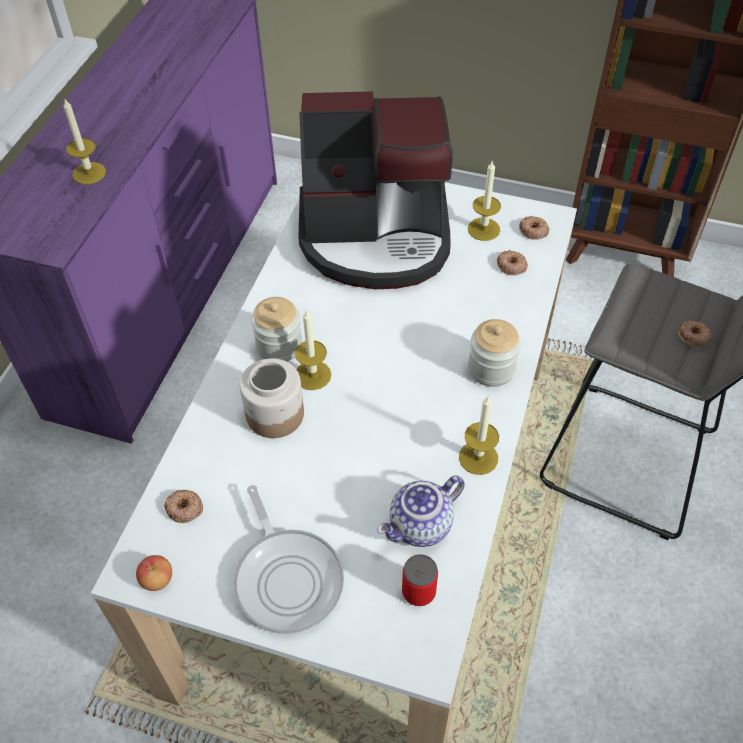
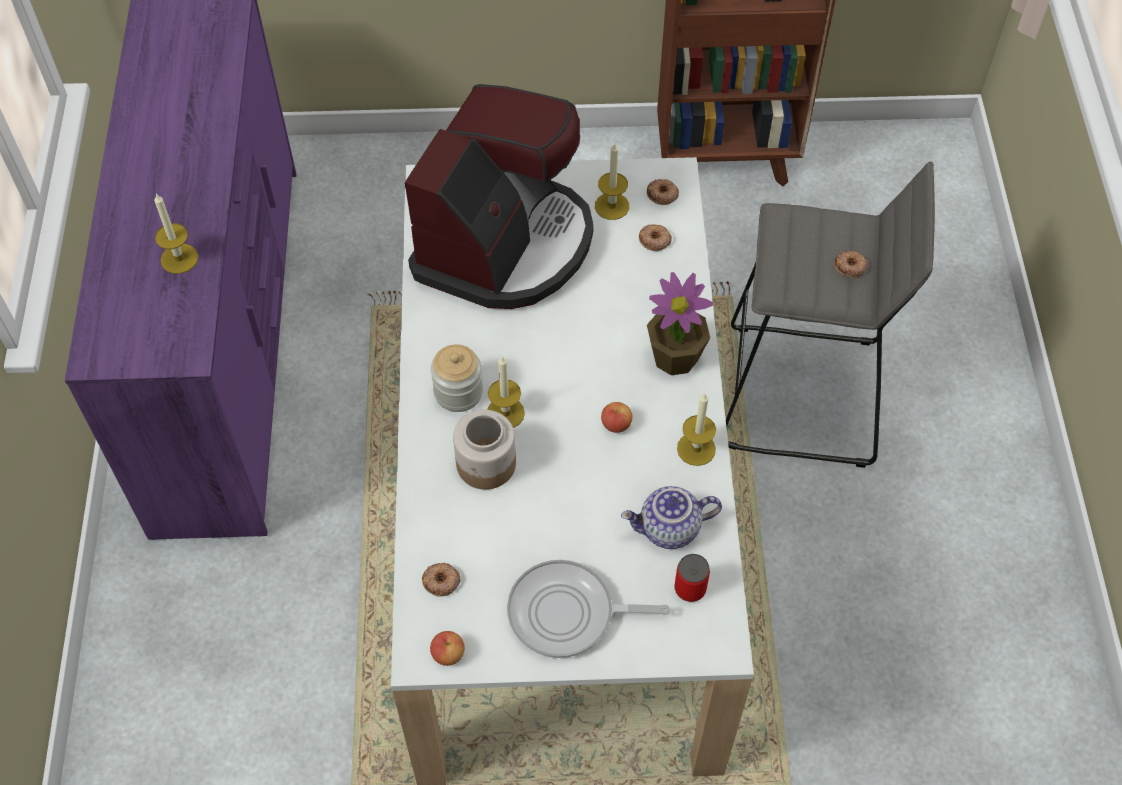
camera: 20 degrees left, 5 degrees up
(287, 578) = (567, 614): frying pan -> frying pan turned 135 degrees clockwise
(376, 237) = (505, 244): coffee machine -> coffee machine turned 45 degrees counterclockwise
(410, 413) = (616, 424): none -> apple
(421, 527) = (669, 530): teapot -> teapot turned 45 degrees clockwise
(491, 369) = (675, 356): jar -> potted plant

